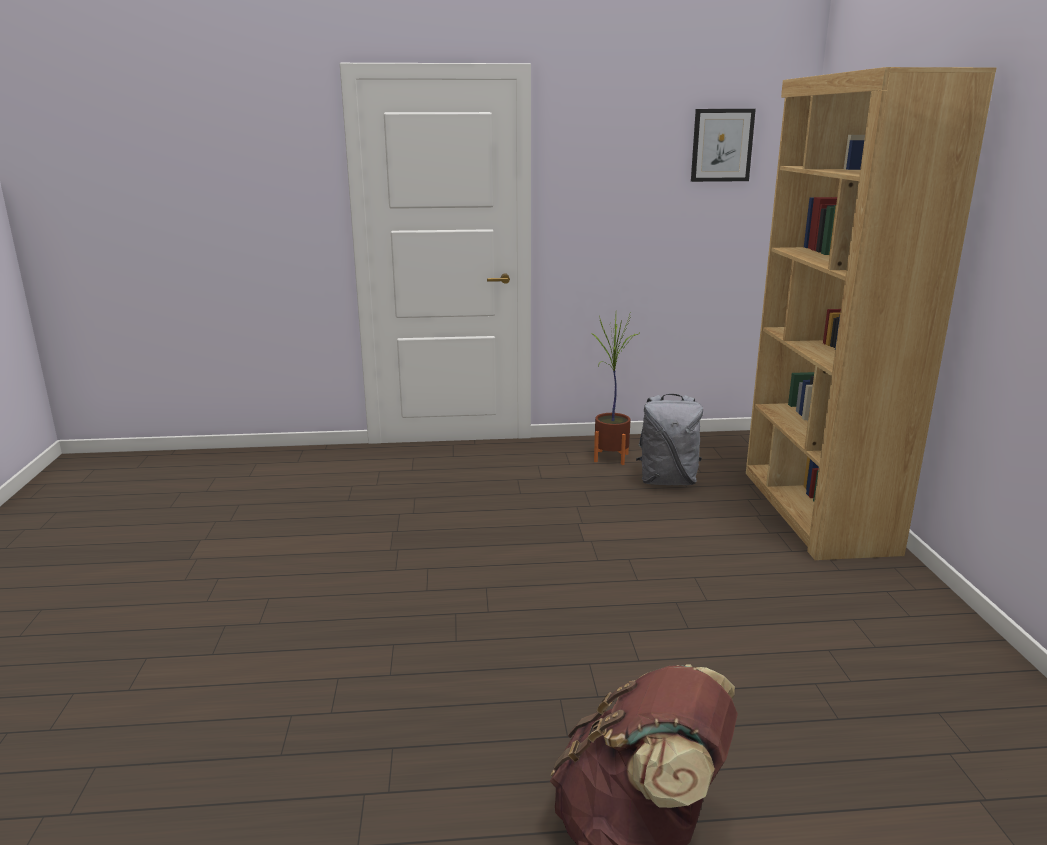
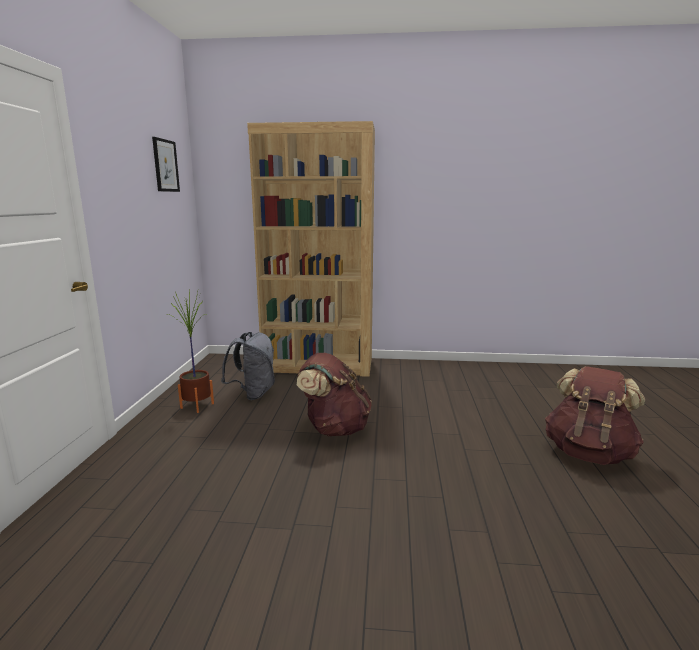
camera: 80 degrees left, 5 degrees down
(599, 549) = (334, 428): none -> brown backpack

